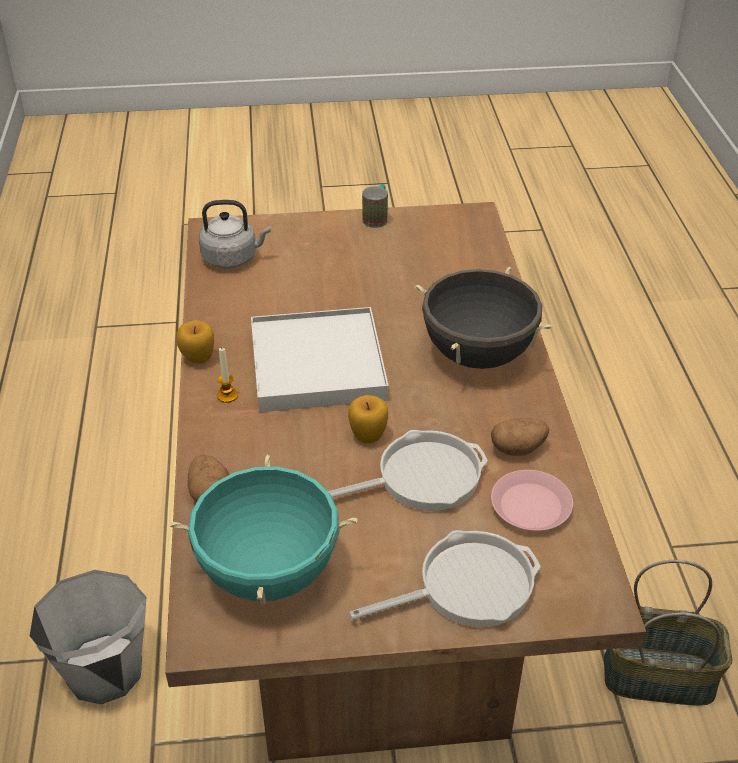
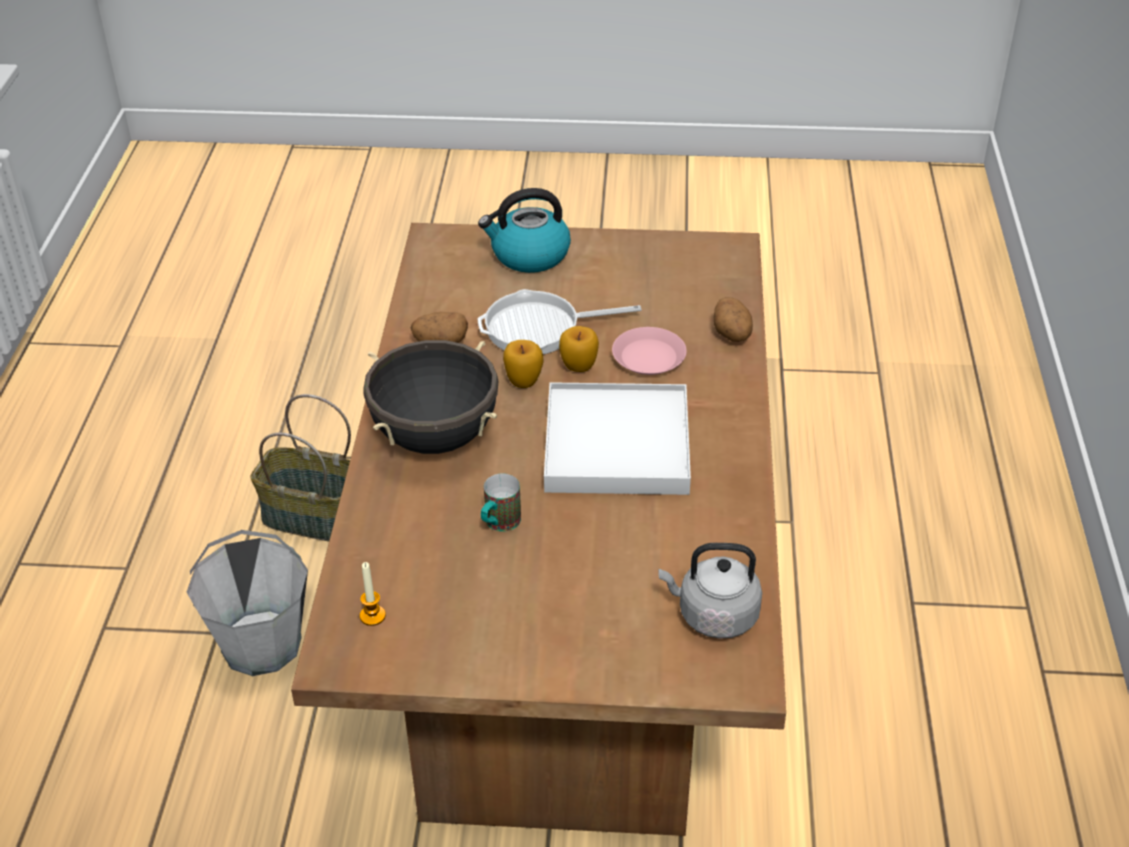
camera: 170 degrees left, 0 degrees up
(104, 671) = (848, 584): grey bucket -> grey bucket (261, 644)
(198, 359) = (752, 466): apple -> apple (523, 381)
(227, 395) = (718, 421): candle -> candle (372, 616)
(269, 572) = (682, 277): turquoise cooking pot -> none
(377, 218) = (487, 673): mug -> mug (498, 524)
(467, 586) = (529, 255): frying pan -> kettle
(531, 506) = (453, 299): pink plate -> pink plate (648, 357)

